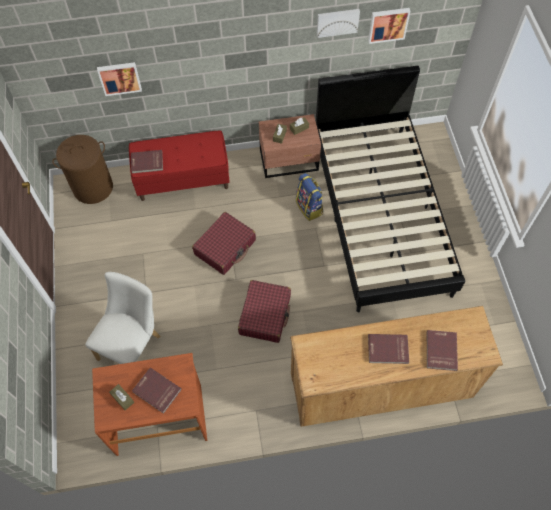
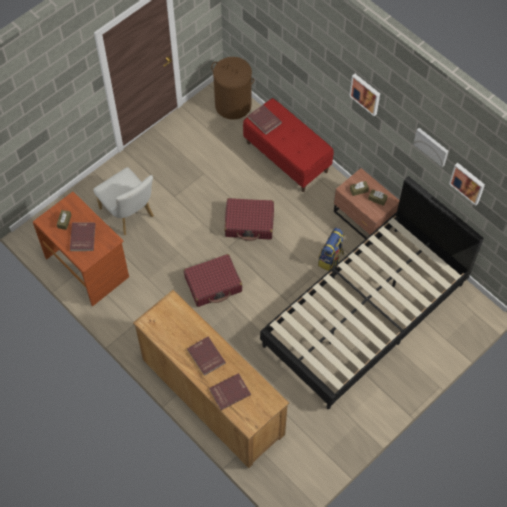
camera: 55 degrees right, 0 degrees up
(119, 77) = (284, 49): picture -> picture (366, 93)
(133, 344) = (129, 215): white chair -> white chair turned 60 degrees clockwise

